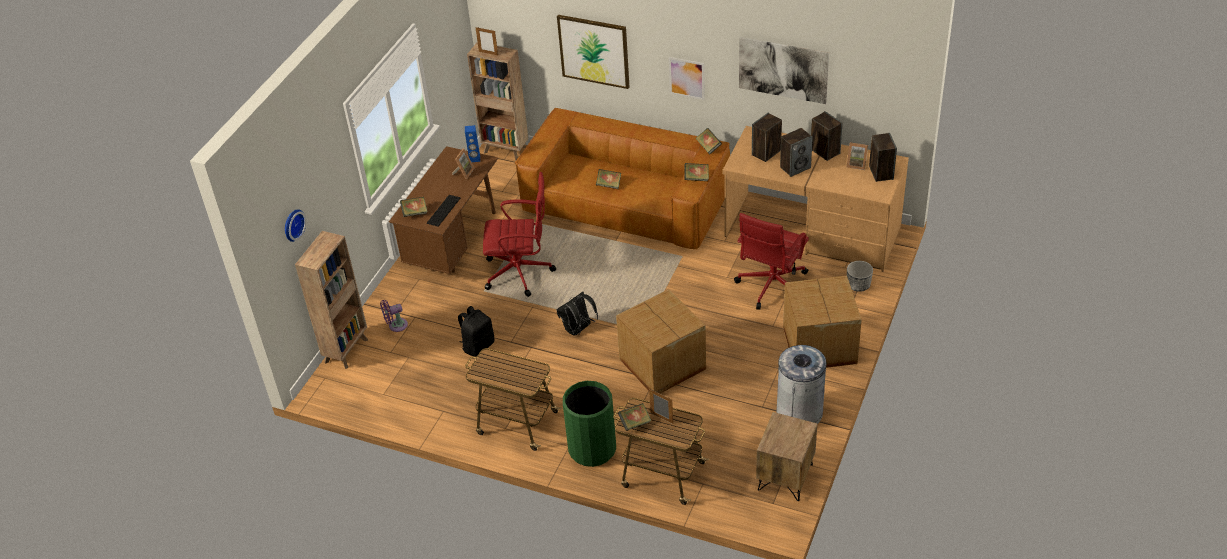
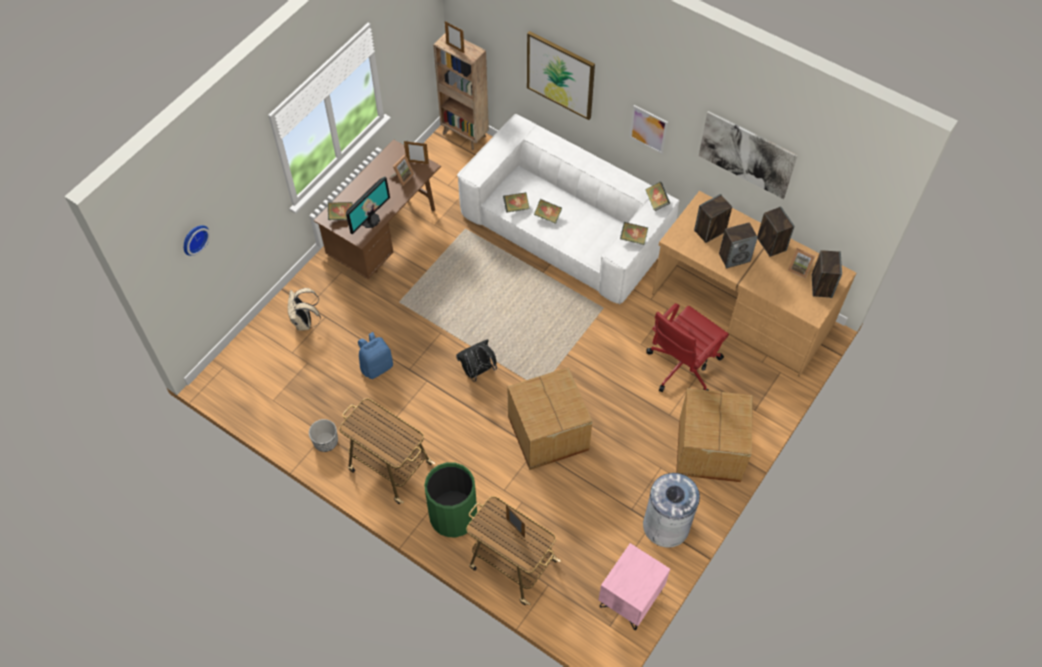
camera: 10 degrees right, 15 degrees up
(347, 350) = (252, 339): brown bookcase -> none
(396, 325) = (305, 322): purple fan -> beige backpack
(443, 210) = (370, 220): keyboard -> monitor
(474, 159) = (417, 162): blue speaker -> picture frame
(478, 346) = (376, 366): black backpack -> blue backpack
(520, 272) = (440, 288): red office chair -> none
(626, 203) = (565, 229): brown sofa -> white sofa
(635, 423) = (487, 527): book -> book (516, 207)
(786, 477) = (631, 599): brown nightstand -> pink nightstand
(858, 285) = (769, 387): planter -> planter (325, 442)

